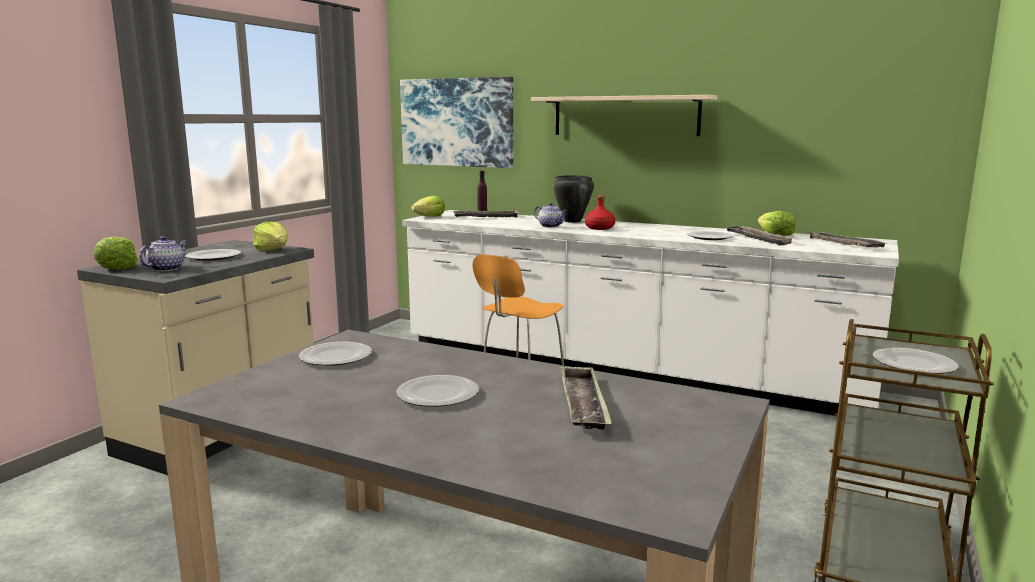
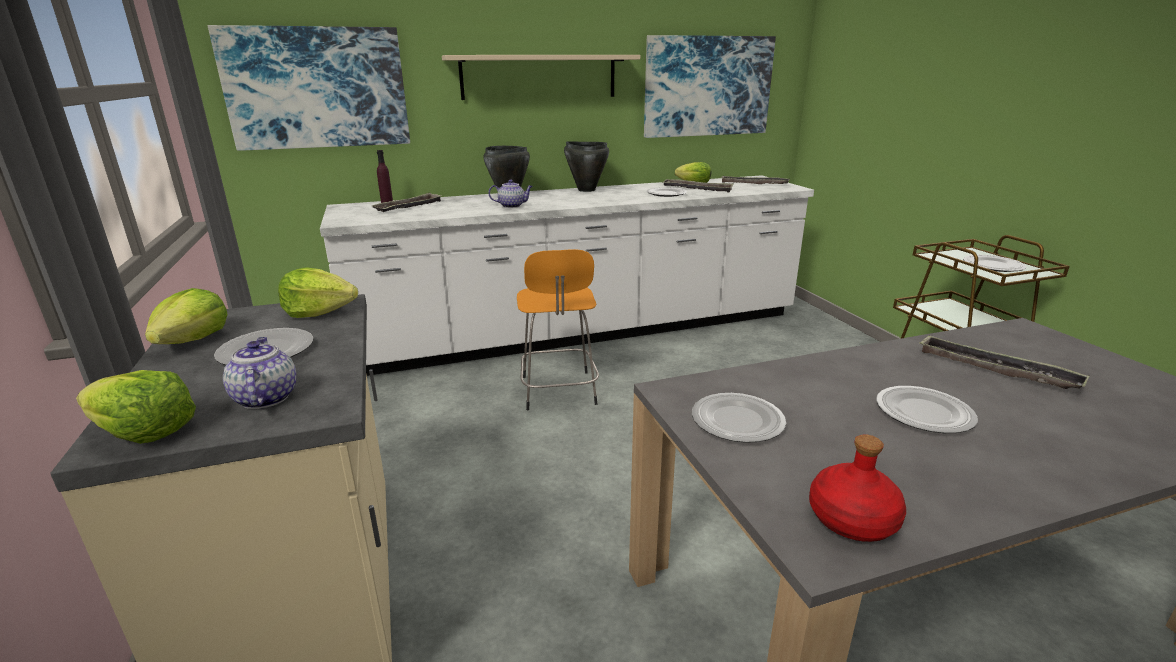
camera: 45 degrees left, 10 degrees up
(430, 217) = (341, 218): lettuce -> lettuce (194, 341)
(599, 228) = (559, 200): red bottle -> red bottle (851, 520)
(650, 225) = (586, 190): none -> black cooking pot
(818, 129) = (707, 86): none -> picture

